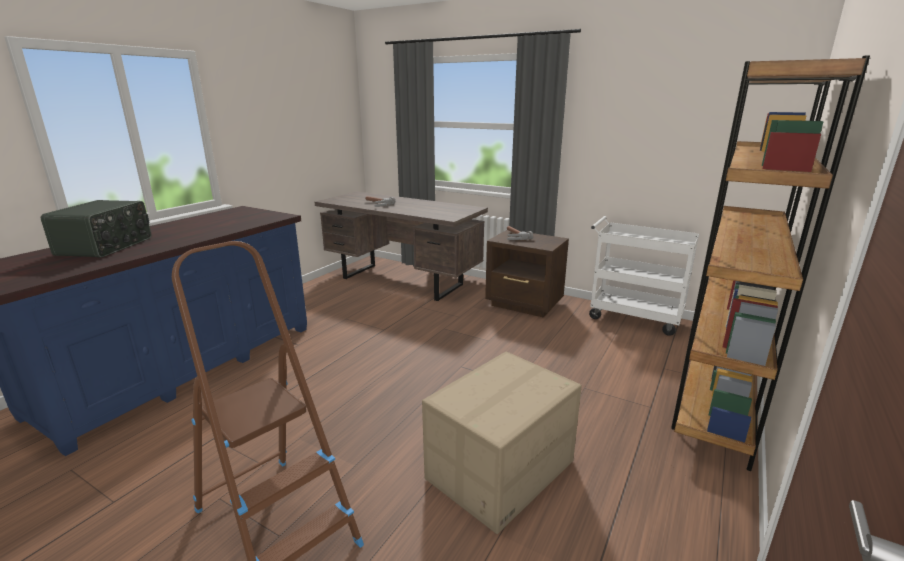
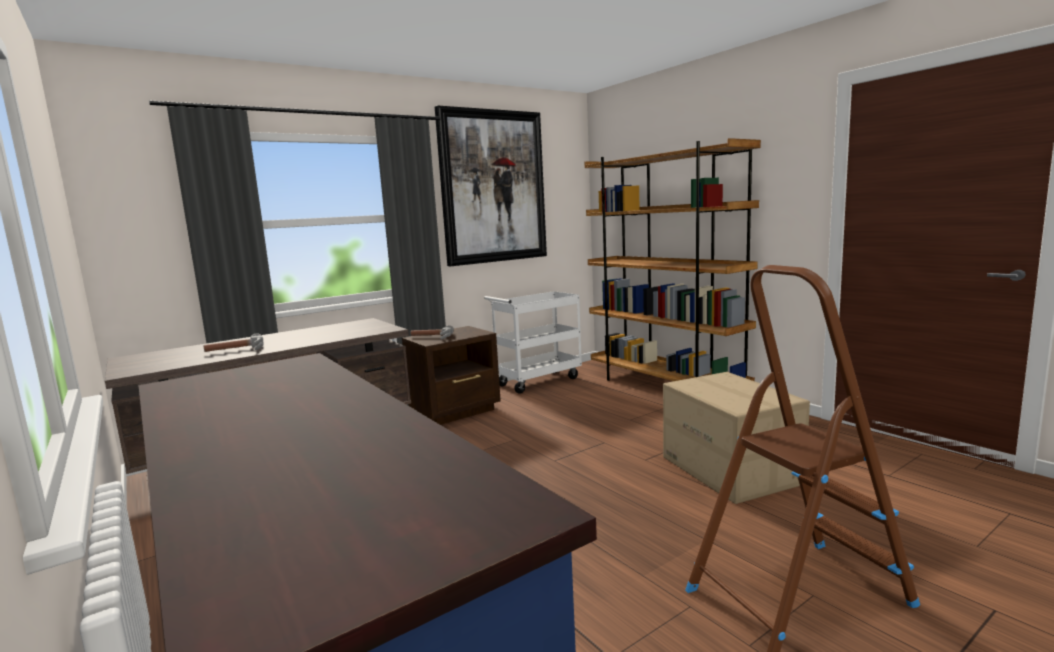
camera: 65 degrees left, 10 degrees down
(106, 246) = (291, 463): radio -> none
(644, 102) = (493, 187): none -> picture

